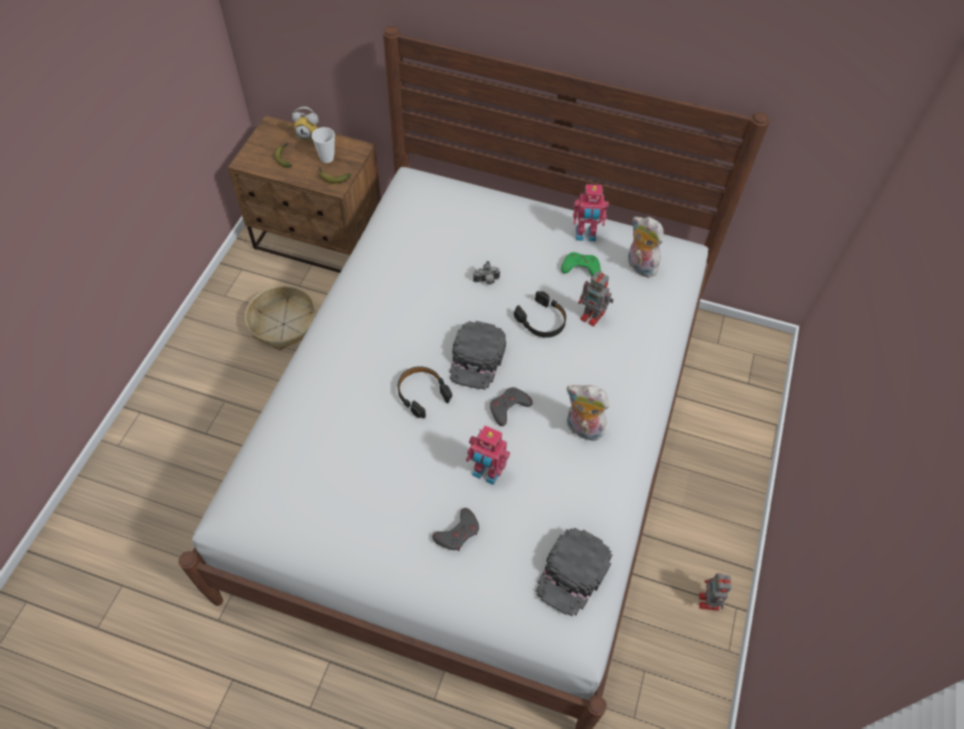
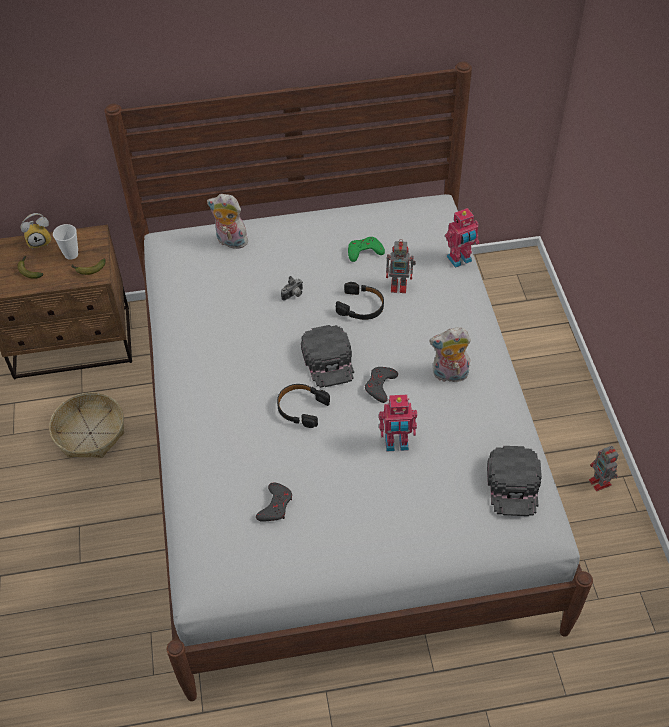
camera: 25 degrees left, 5 degrees down
(458, 533) = (405, 499): grey game controller -> grey game controller (275, 505)
(585, 235) = (350, 224): toy robot -> toy robot (460, 260)
(639, 266) = (410, 231): plush toy -> plush toy (230, 242)

